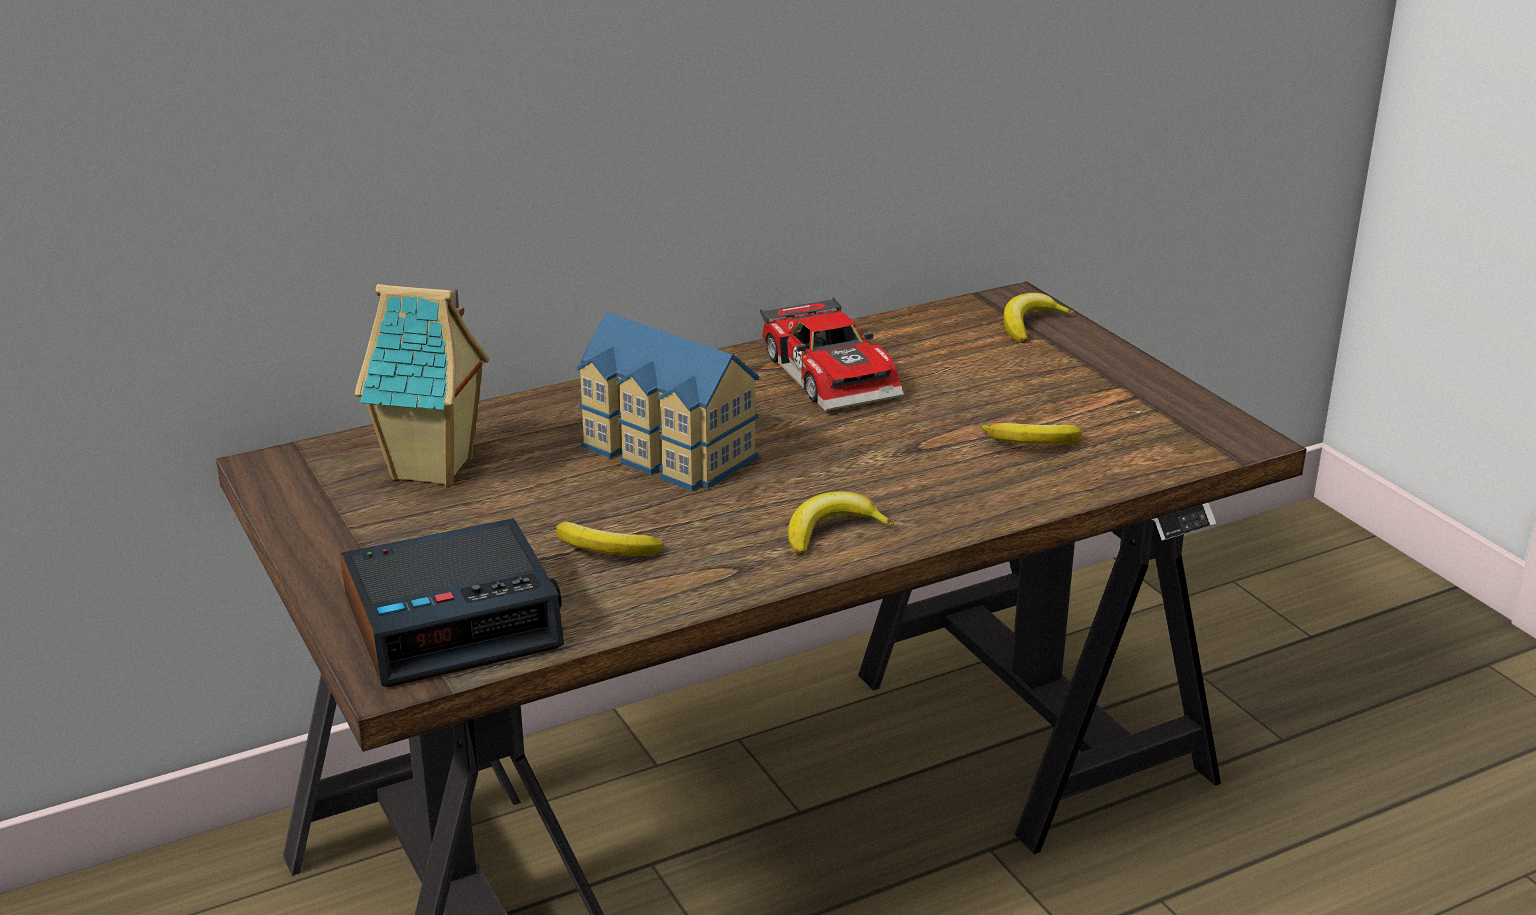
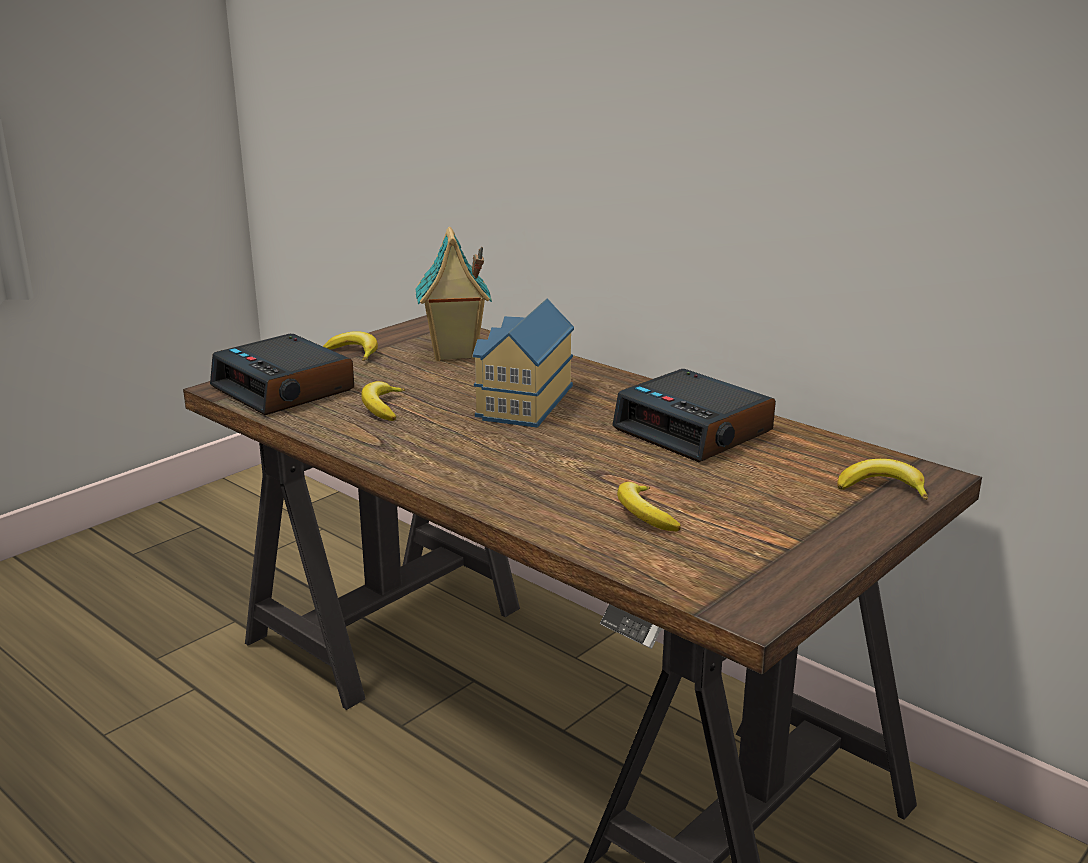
camera: 70 degrees right, 5 degrees down
(831, 532) = (446, 463): banana -> banana (354, 353)
(834, 374) = (695, 430): toy car -> alarm clock

